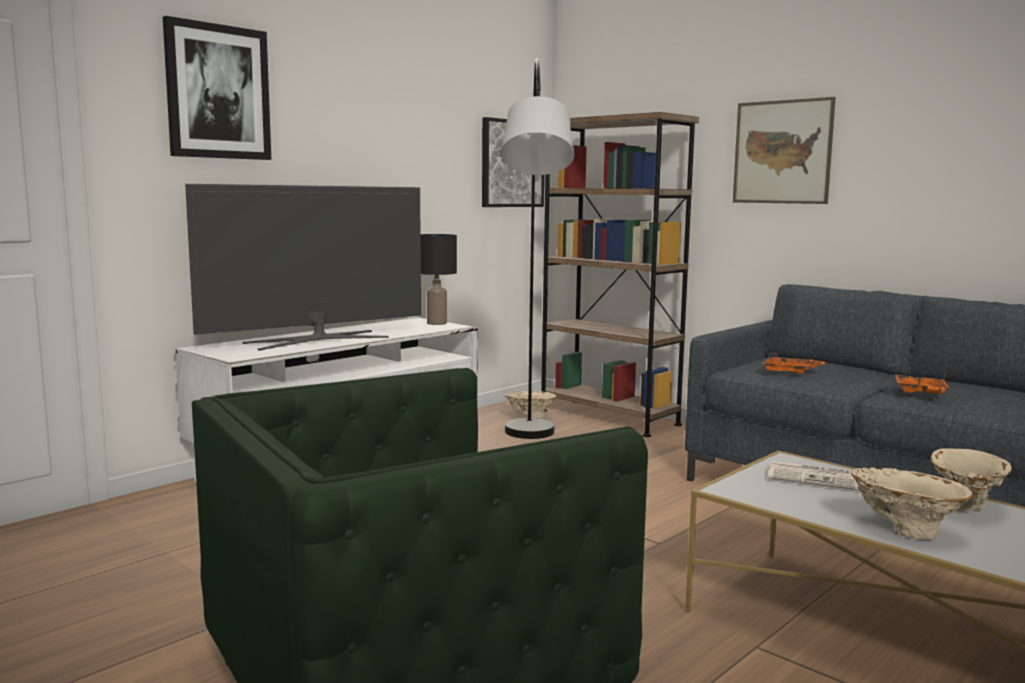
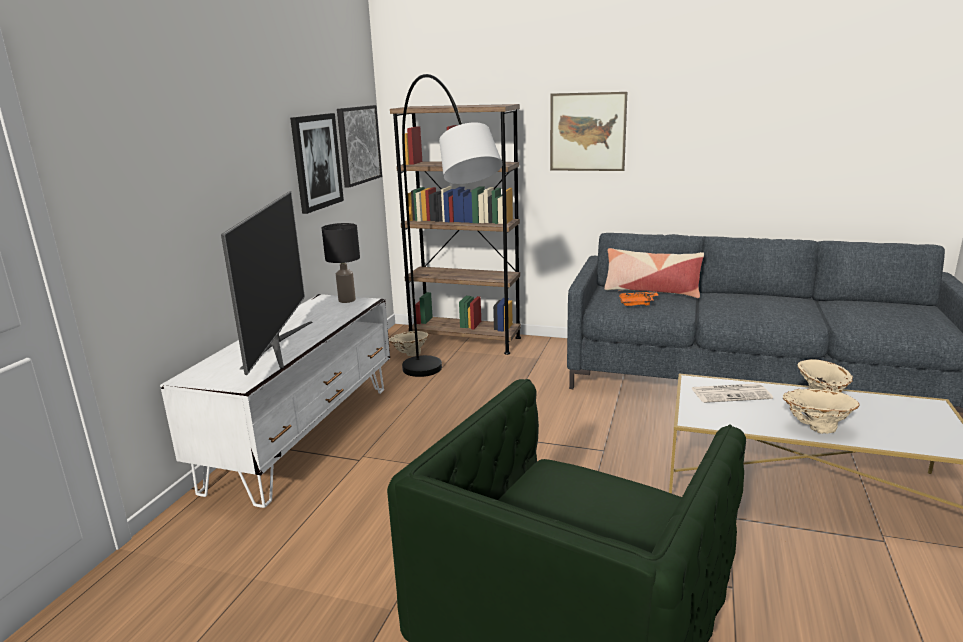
camera: 25 degrees left, 10 degrees up
(218, 92) = (151, 128): picture -> picture (316, 162)
(318, 340) = (279, 344): television -> television turned 150 degrees clockwise
(832, 366) = (651, 291): none -> pillow
(920, 393) = (729, 309): orange tray -> none

